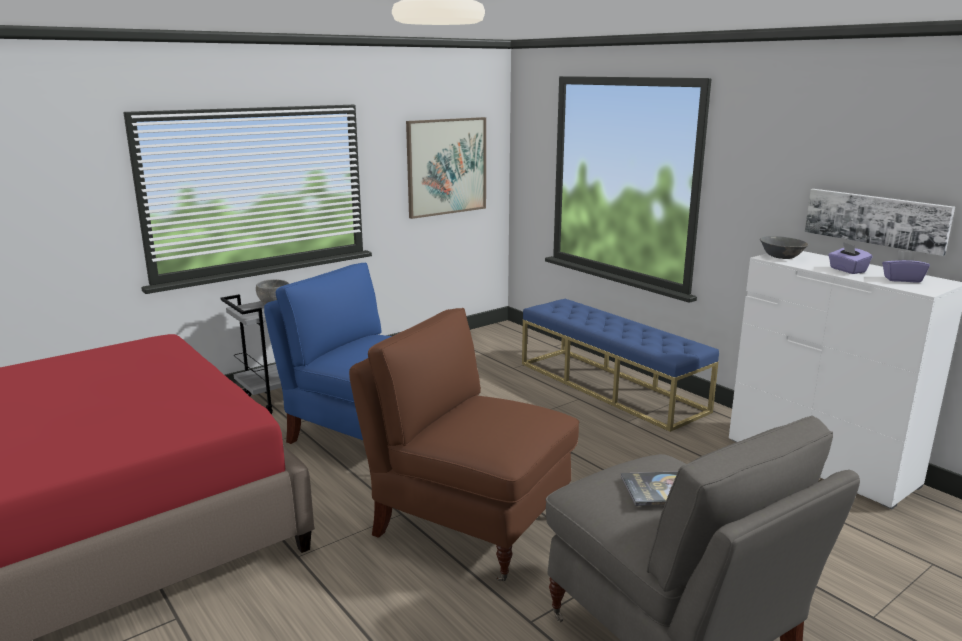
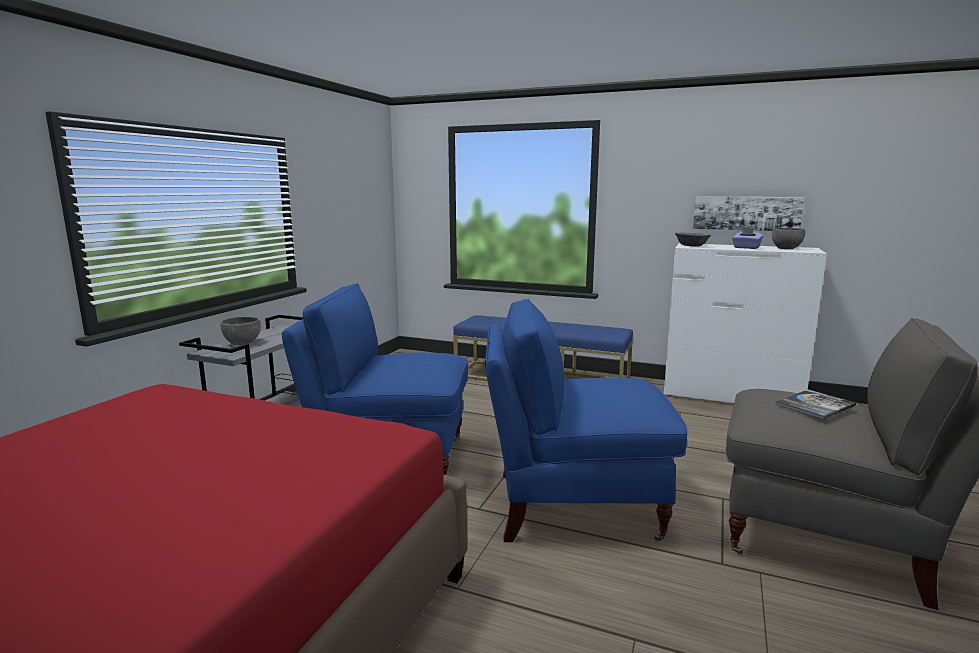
camera: 30 degrees left, 5 degrees down
(446, 166) = (354, 206): picture -> none
(468, 524) = (573, 504): brown armchair -> blue armchair
(902, 279) = (786, 248): purple tissue box -> grey bowl

